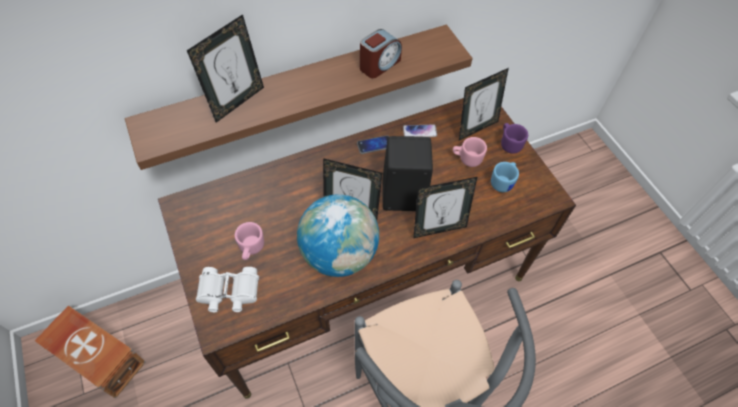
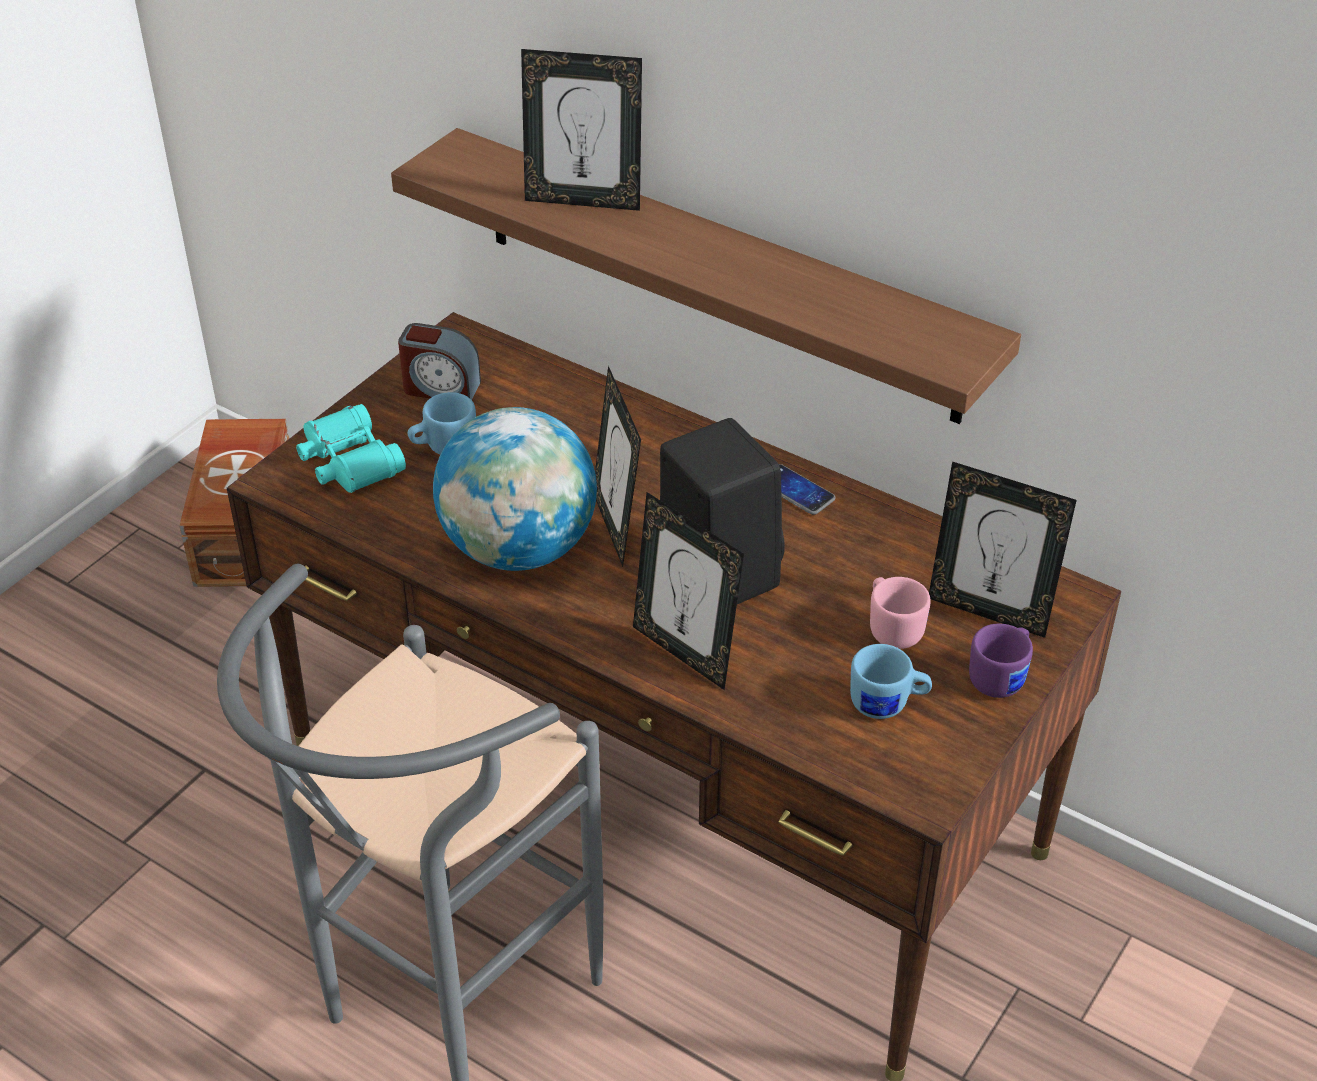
camera: 60 degrees right, 15 degrees down
(229, 292) = (348, 462): white binoculars -> turquoise binoculars
(250, 249) = (443, 447): pink mug -> blue mug
(379, 65) = (821, 298): alarm clock -> alarm clock (441, 388)
(419, 131) = (892, 535): phone -> none

